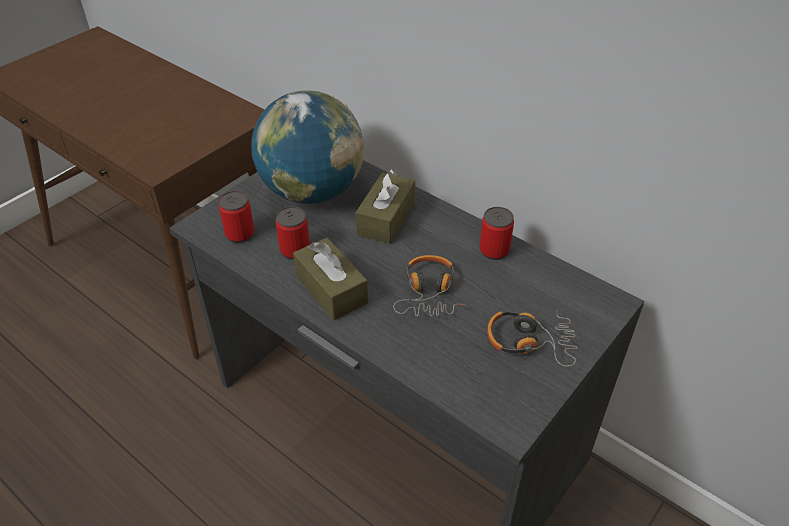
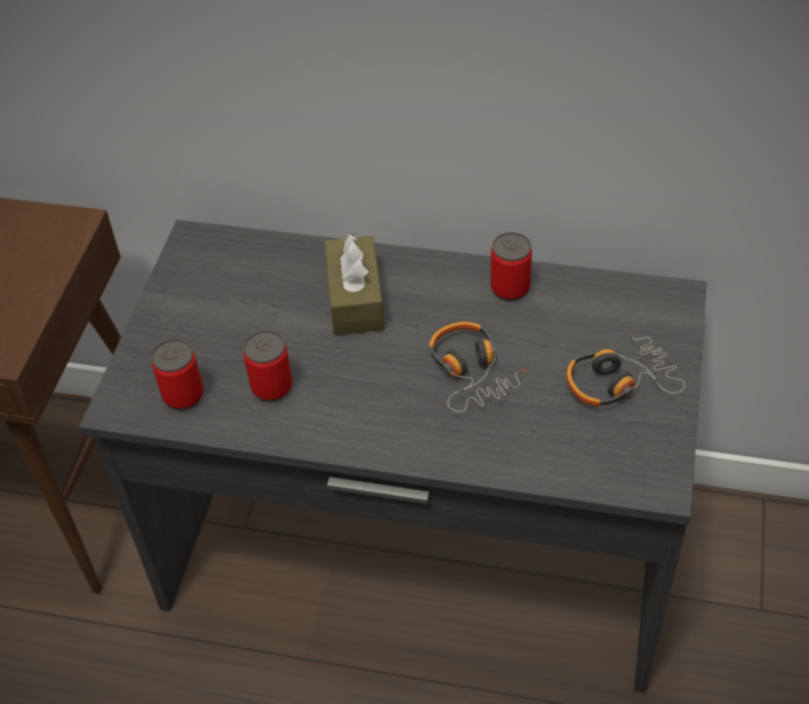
camera: 25 degrees left, 5 degrees up
(312, 192) = (235, 300): globe -> none
(331, 289) = (354, 417): brown tissue box -> none

